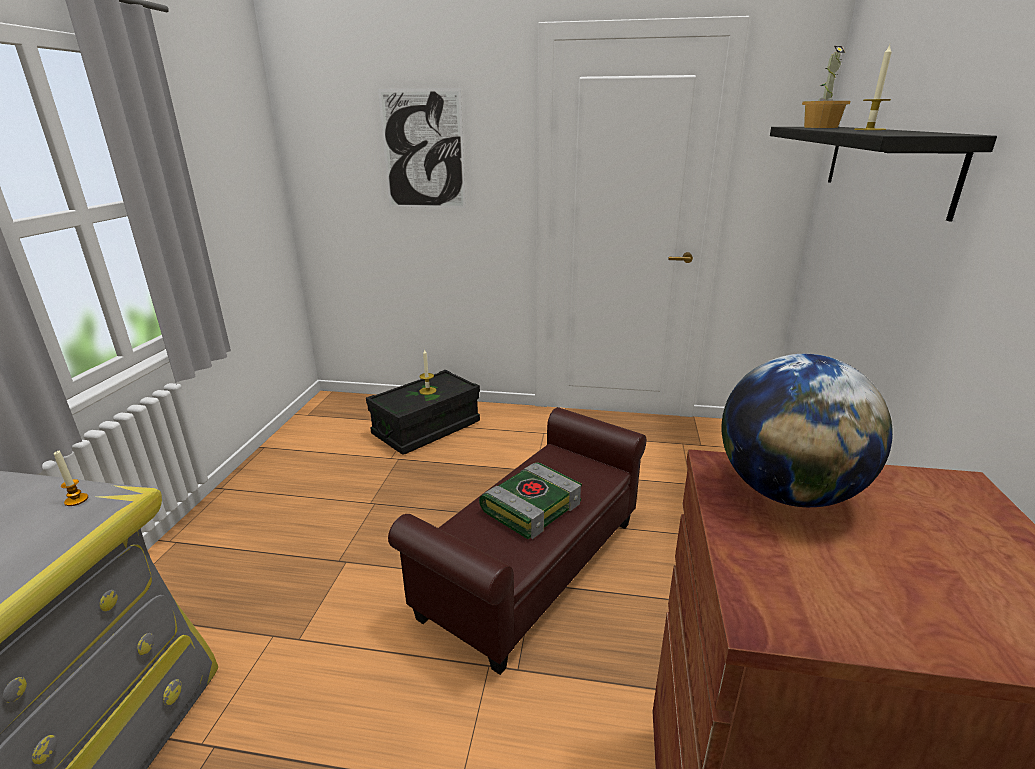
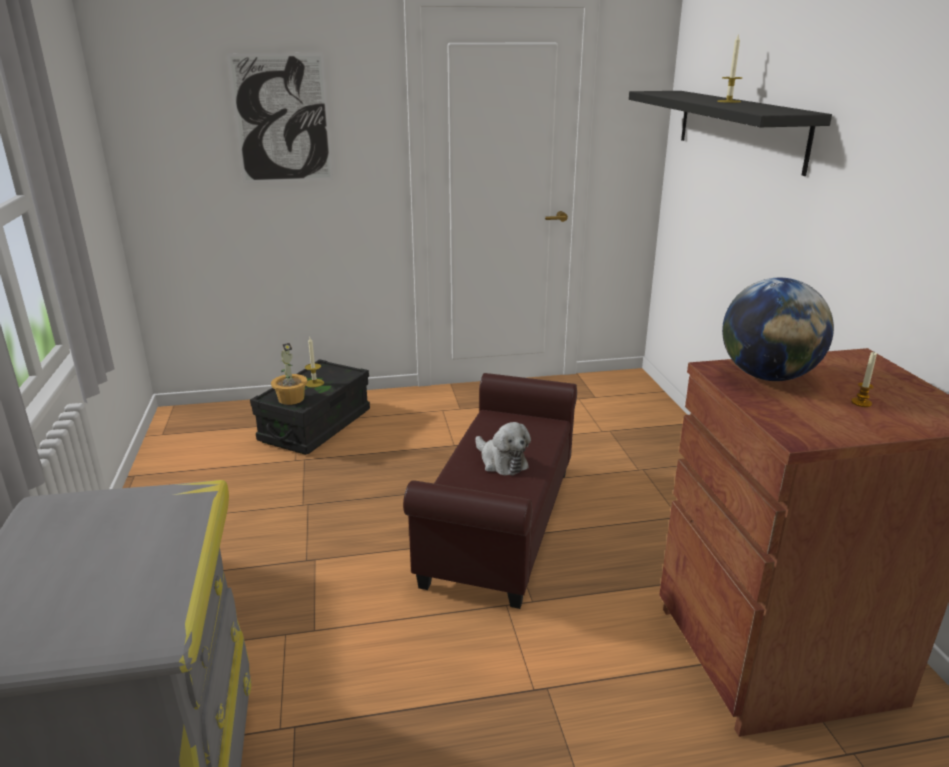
camera: 20 degrees left, 0 degrees up
(76, 500) = (160, 499): candle -> candle (861, 403)
(531, 506) = (501, 462): book -> plush toy
(820, 127) = (679, 95): potted plant -> potted plant (291, 398)

